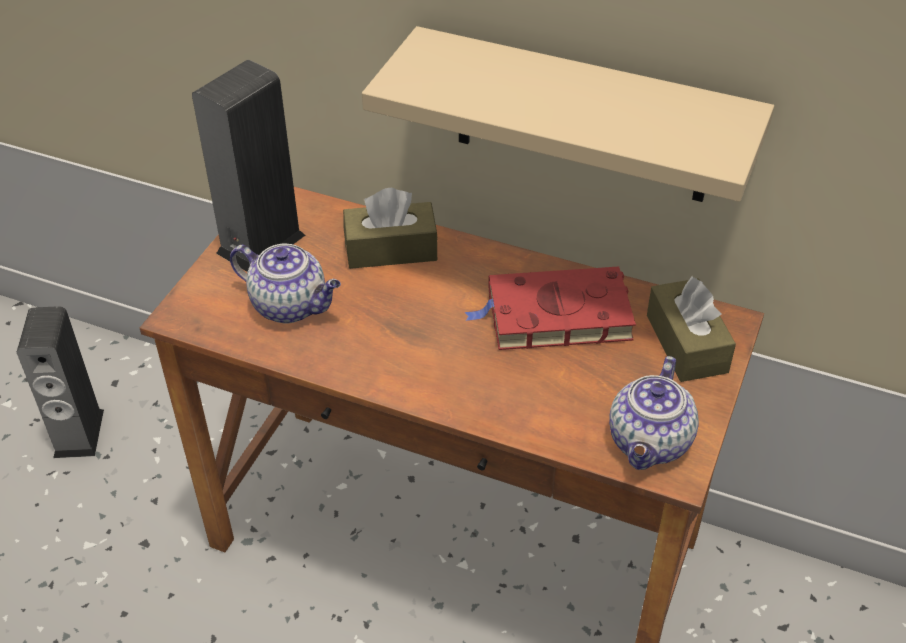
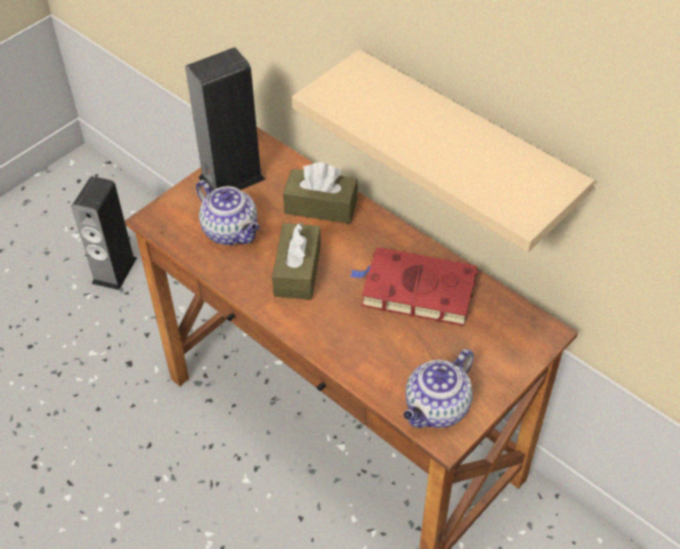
camera: 20 degrees right, 5 degrees up
(686, 343) = (504, 340): brown tissue box -> brown tissue box (297, 271)

